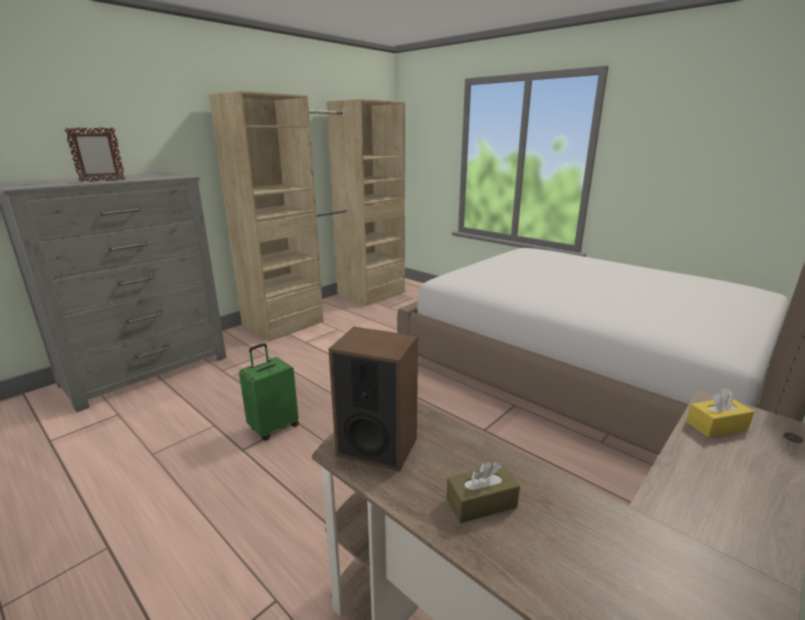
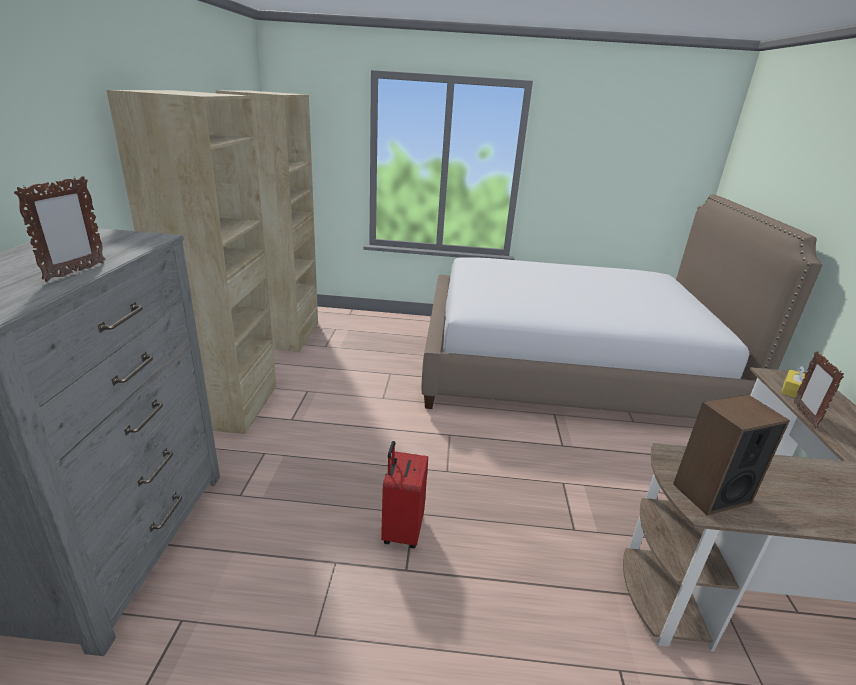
camera: 40 degrees left, 5 degrees up
(273, 427) = (401, 530): green suitcase -> red suitcase
(481, 503) = (810, 498): brown tissue box -> none
(672, 449) = (804, 415): none -> picture frame

